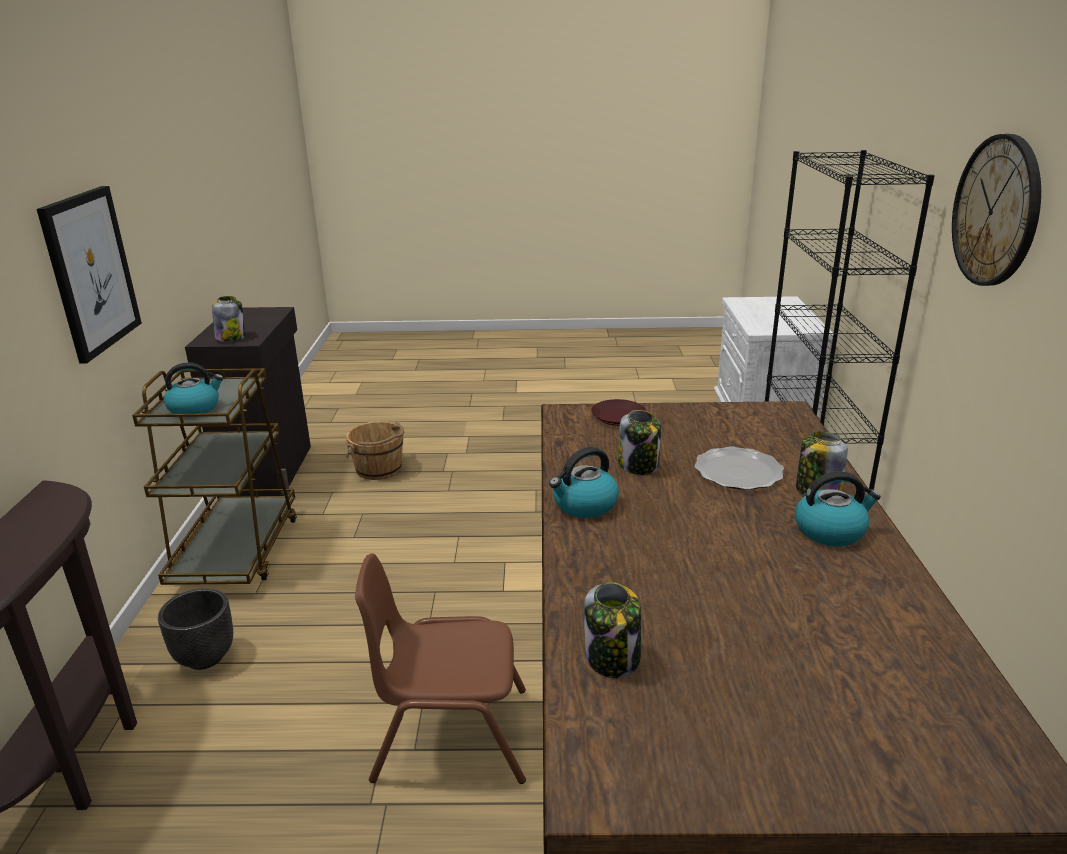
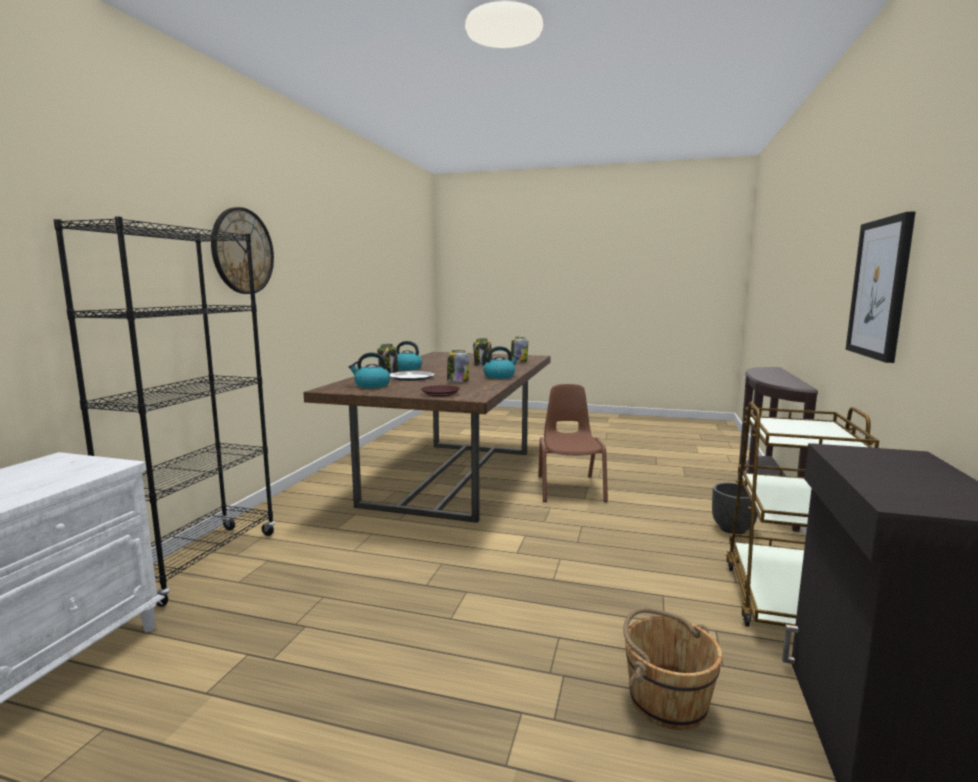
camera: 165 degrees left, 15 degrees down
(195, 408) = (798, 426): kettle -> kettle (371, 385)
(231, 338) = (878, 456): jar -> jar (483, 364)
(450, 734) = (570, 488): brown chair -> brown chair turned 105 degrees counterclockwise

